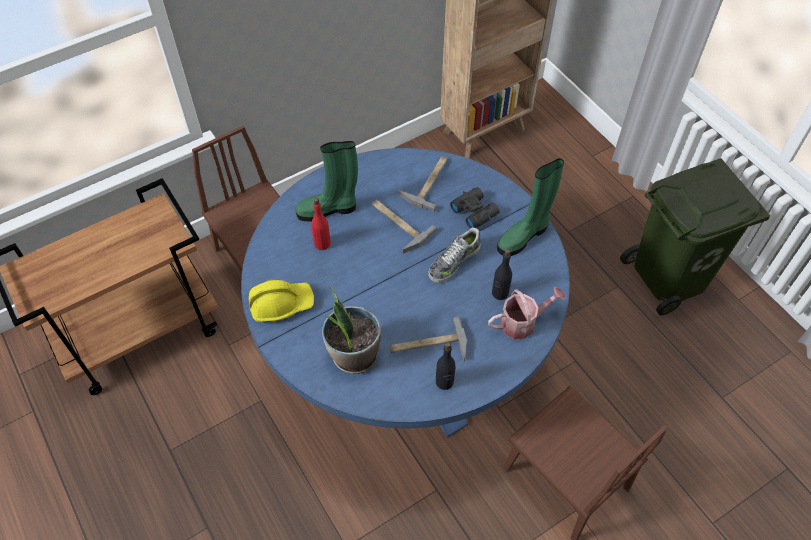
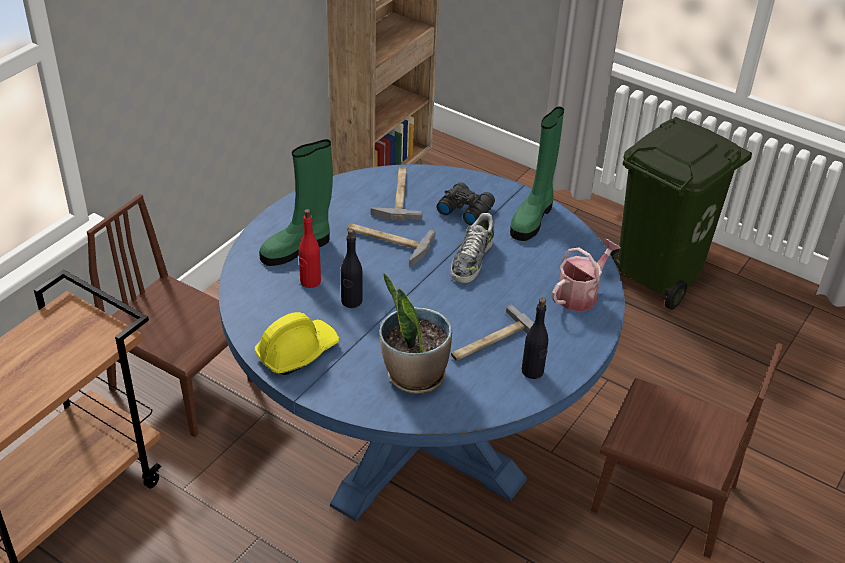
camera: 25 degrees left, 15 degrees down
(499, 293) = (539, 275): black bottle -> black bottle (351, 301)

